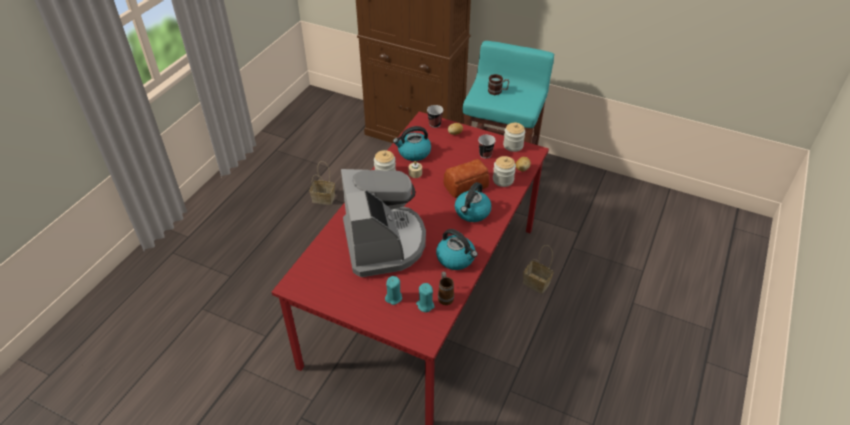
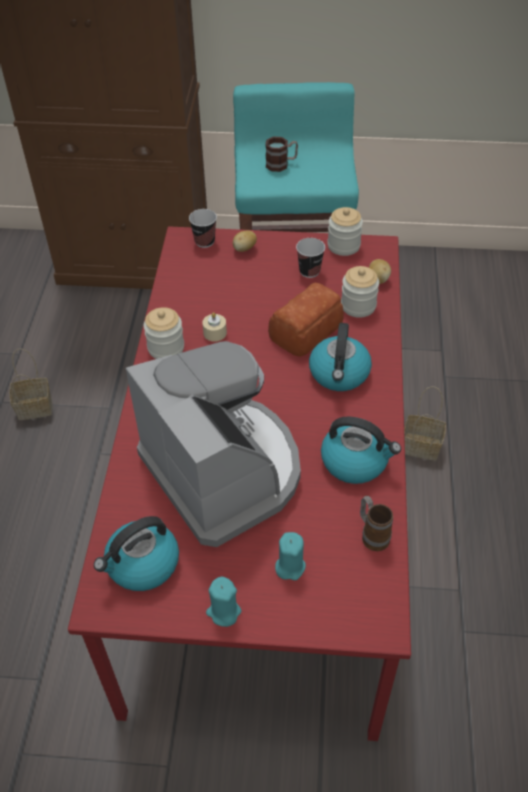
camera: 20 degrees left, 5 degrees up
(413, 153) = (195, 298): kettle -> kettle (142, 565)
(425, 305) = (348, 562): turquoise candle -> turquoise candle (223, 612)

